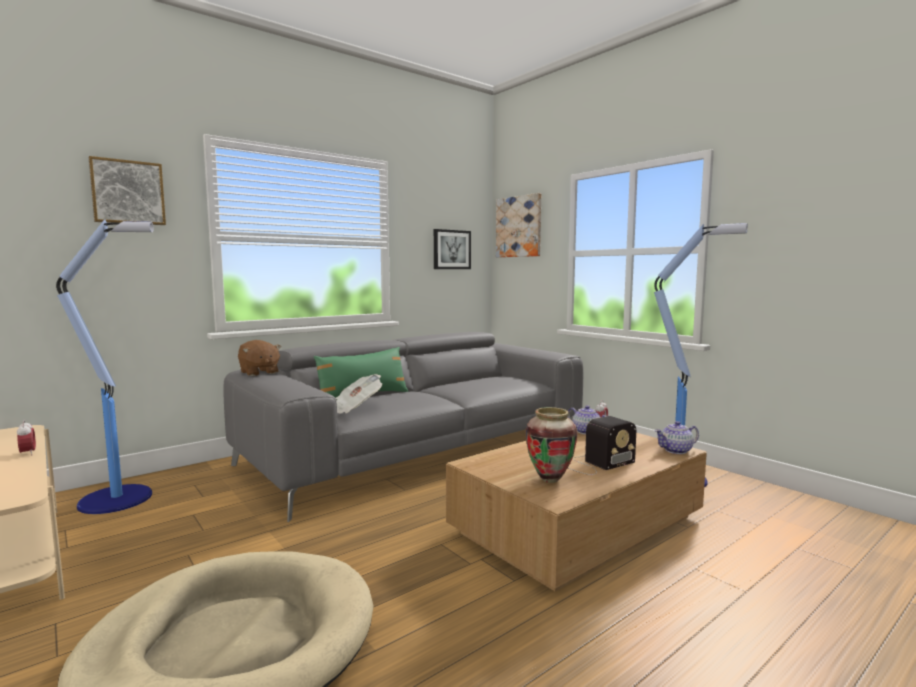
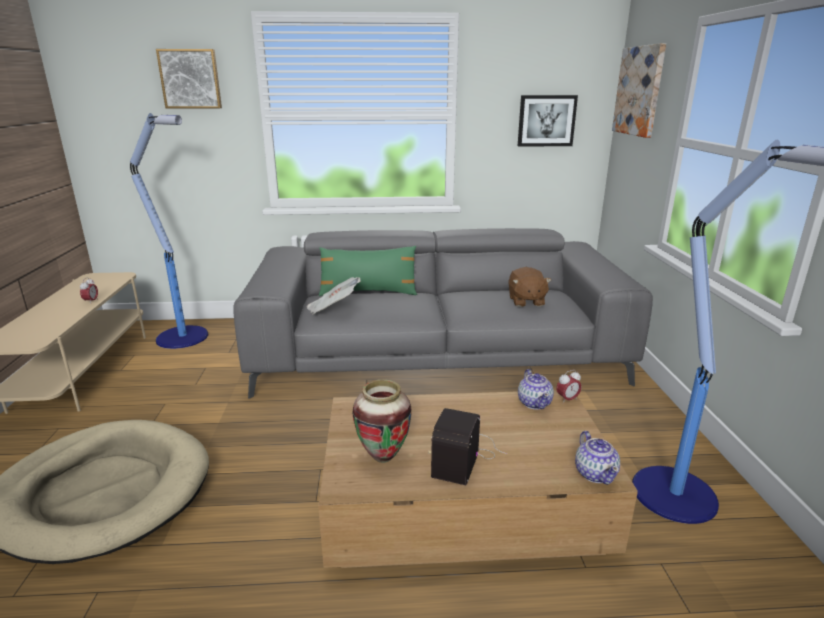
camera: 35 degrees right, 15 degrees up
(259, 372) = (282, 254): brown plush toy -> brown plush toy (526, 301)
(596, 463) = (464, 454): radio -> radio turned 105 degrees clockwise
(676, 450) = (595, 473): teapot -> teapot turned 120 degrees counterclockwise

